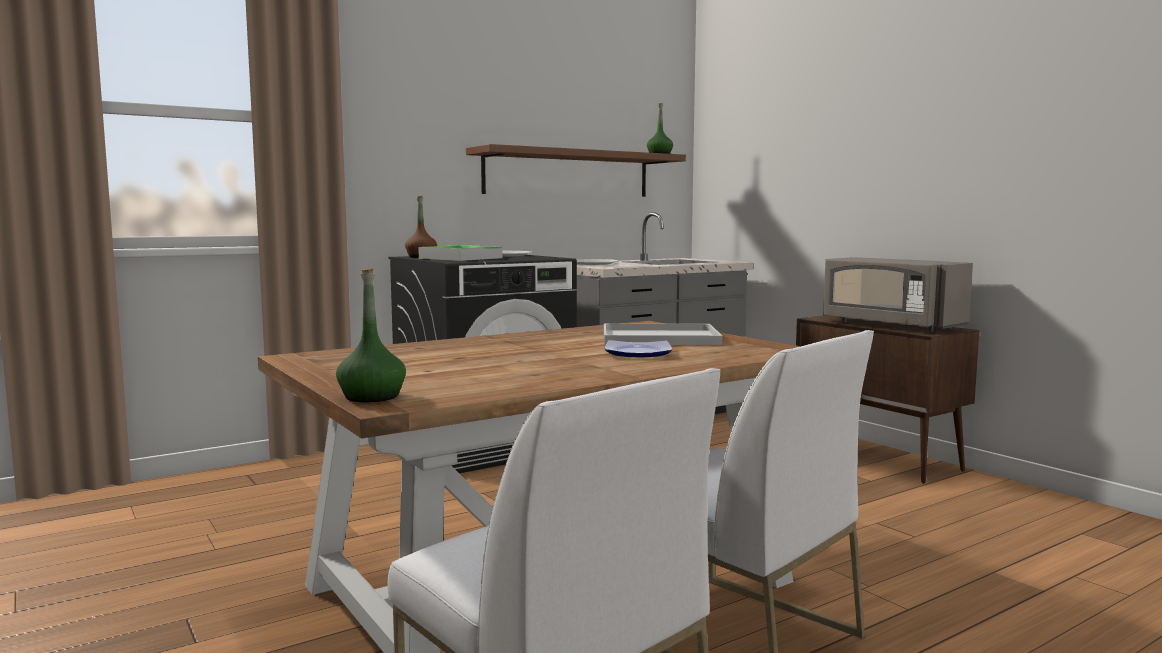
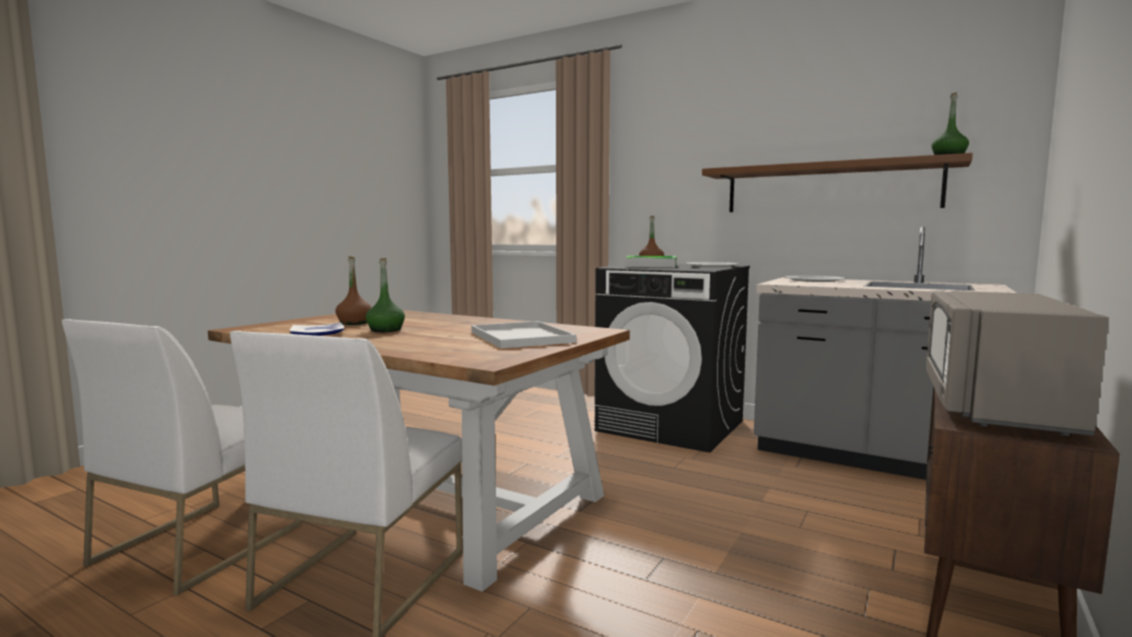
camera: 65 degrees right, 0 degrees up
(372, 397) = (259, 326): green bottle -> green bottle (385, 330)
(435, 367) = (354, 323): none -> brown bottle
(636, 353) = (432, 339): plate -> plate (316, 333)

